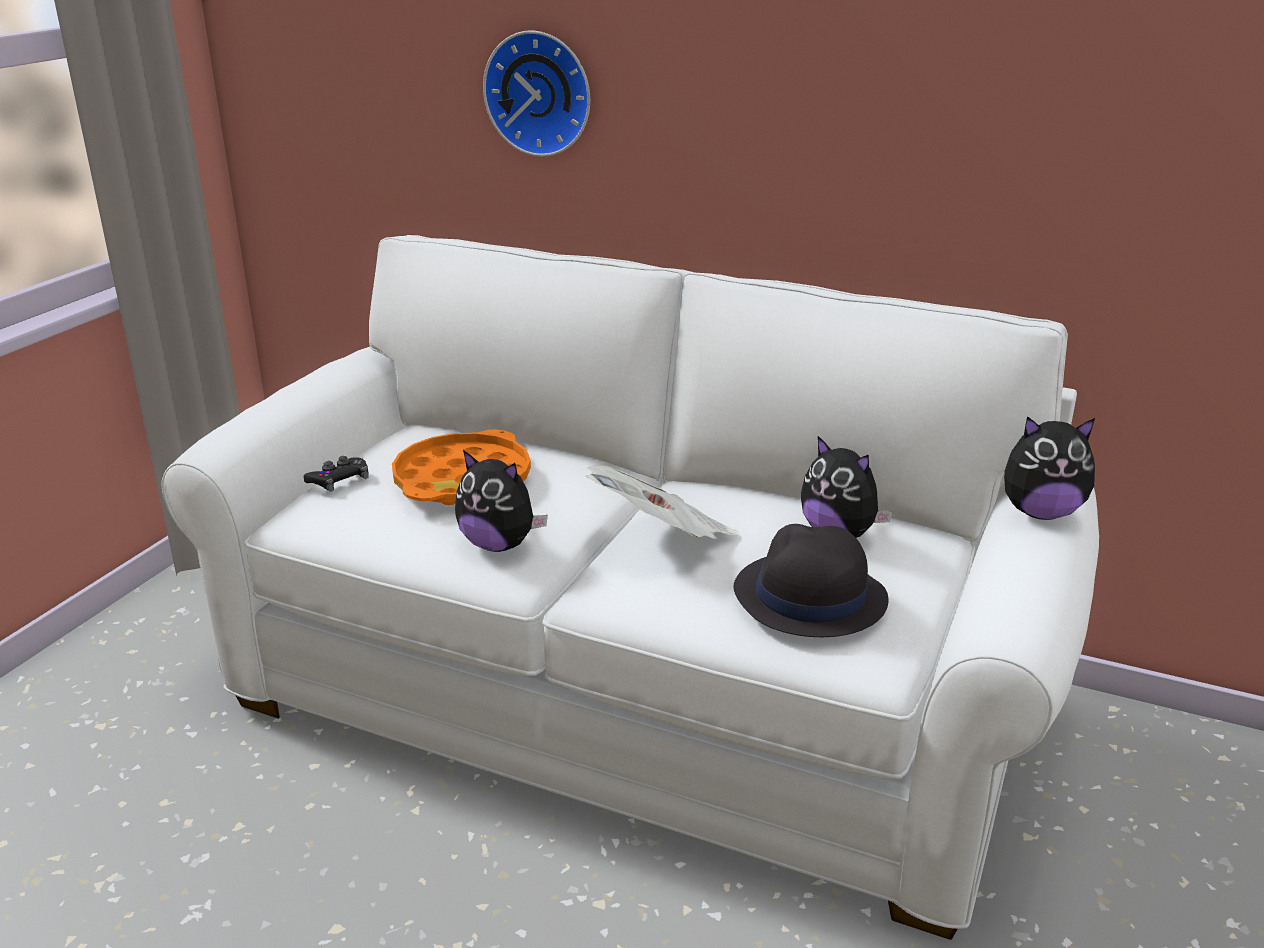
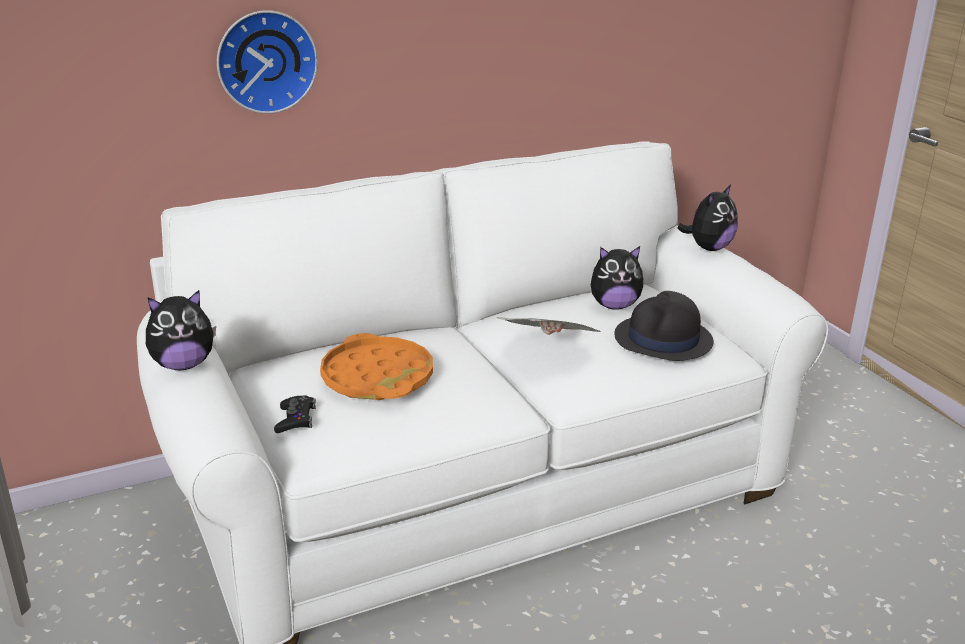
camera: 50 degrees left, 0 degrees up
(499, 544) = (475, 399): plush toy -> plush toy (183, 365)

